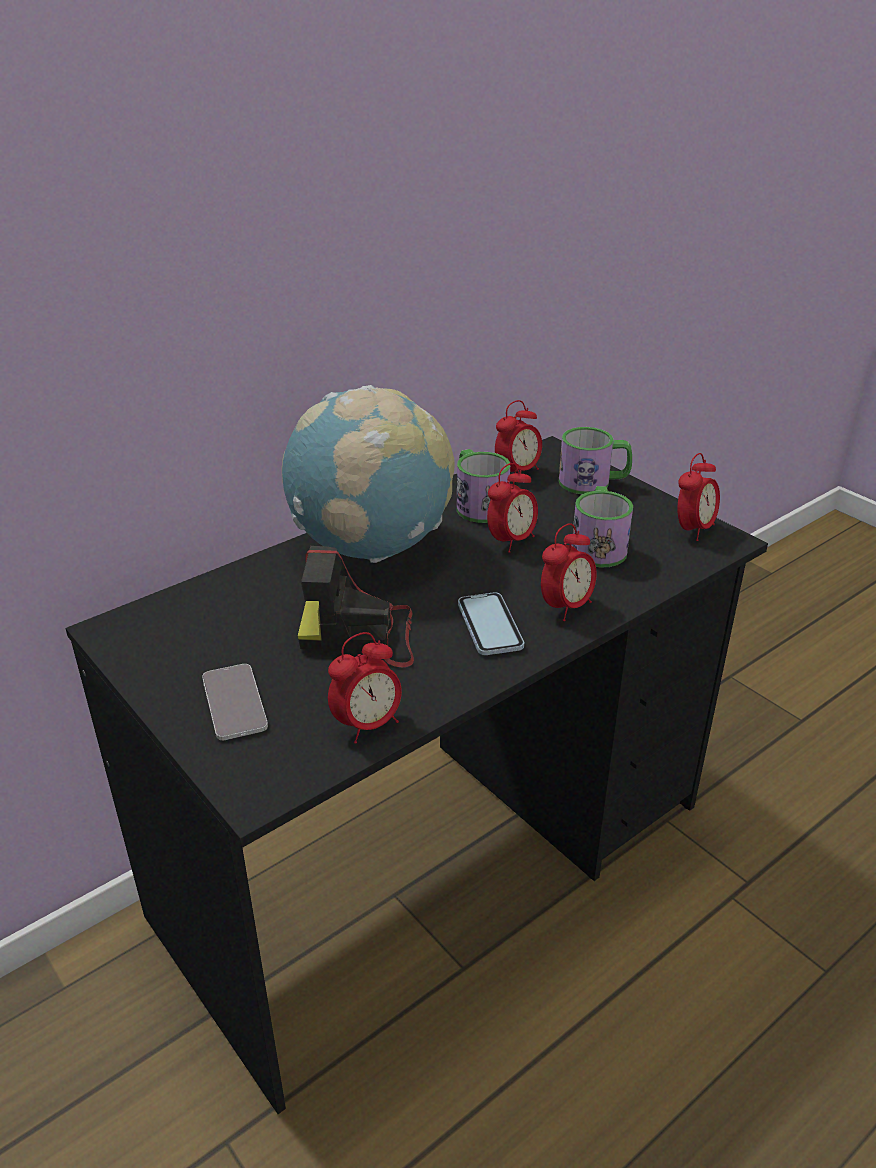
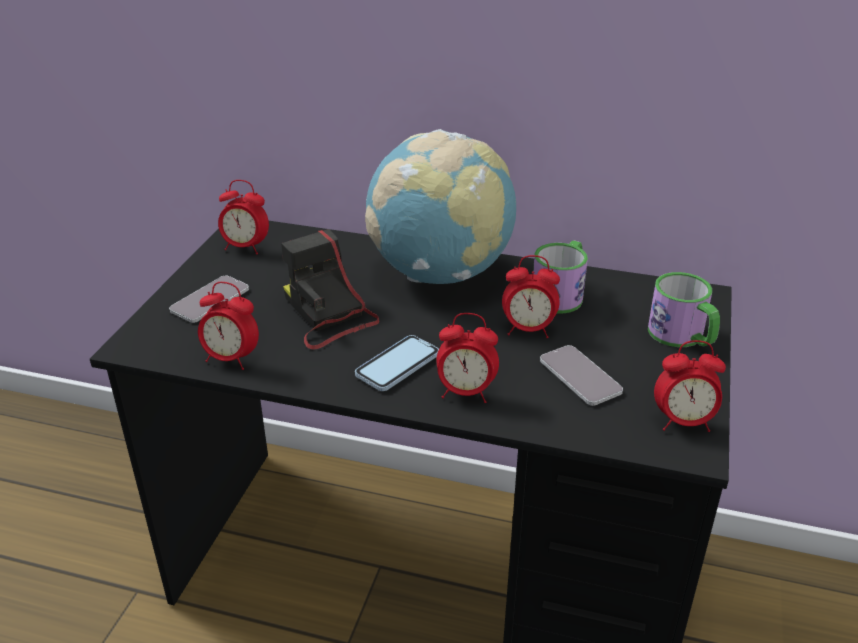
camera: 55 degrees right, 0 degrees up
(517, 472) = (639, 292): alarm clock -> alarm clock (245, 247)
(598, 546) = (580, 376): mug -> phone

